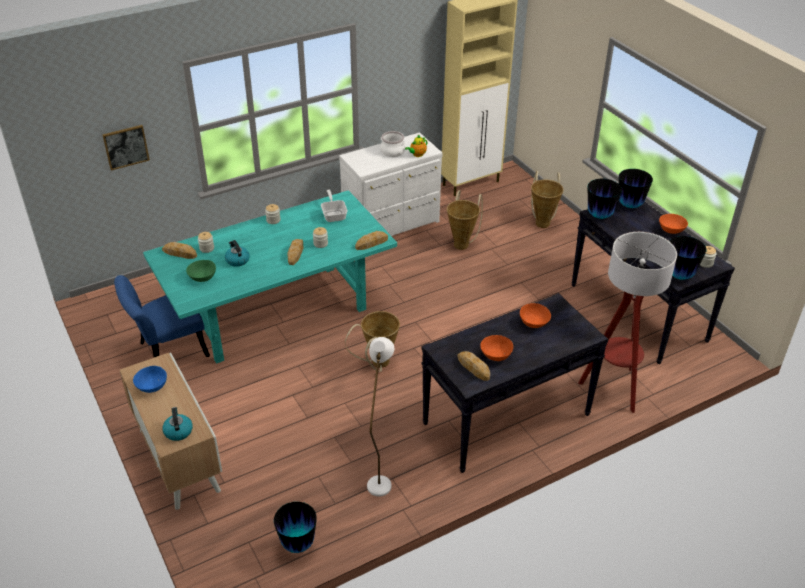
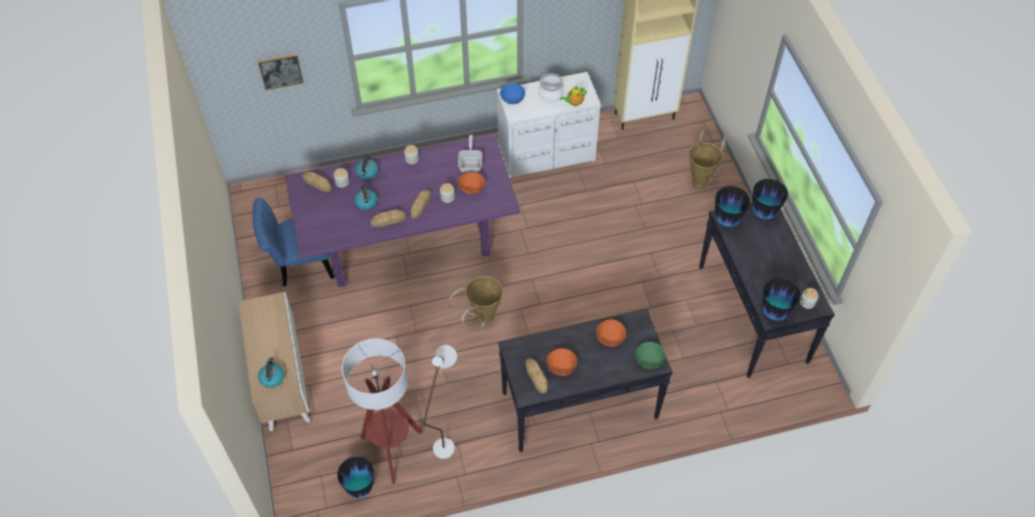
camera: 15 degrees right, 15 degrees up
(152, 386) = (261, 325): blue bowl -> blue bowl (512, 99)
(202, 277) = (330, 216): green bowl -> green bowl (649, 360)
(231, 237) = (367, 172): none -> kettle
(278, 311) = (408, 240): turquoise dining table -> purple dining table
(371, 243) = (495, 206): bread -> bread (388, 220)
(462, 243) = (609, 193): basket -> none
(614, 387) = (693, 394): floor lamp -> floor lamp (392, 450)
(671, 229) = (792, 253): orange bowl -> orange bowl (471, 188)

